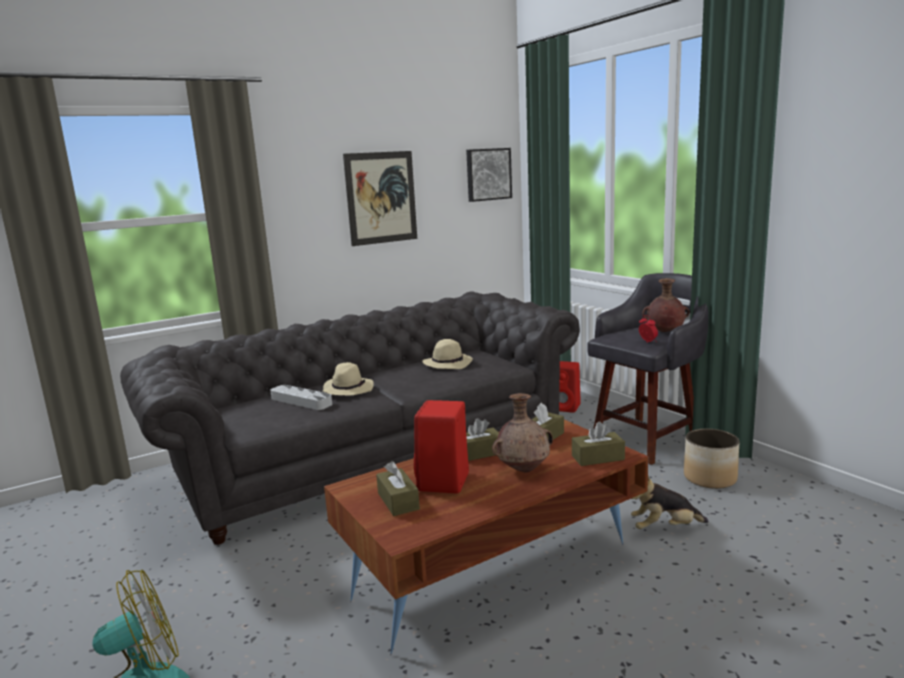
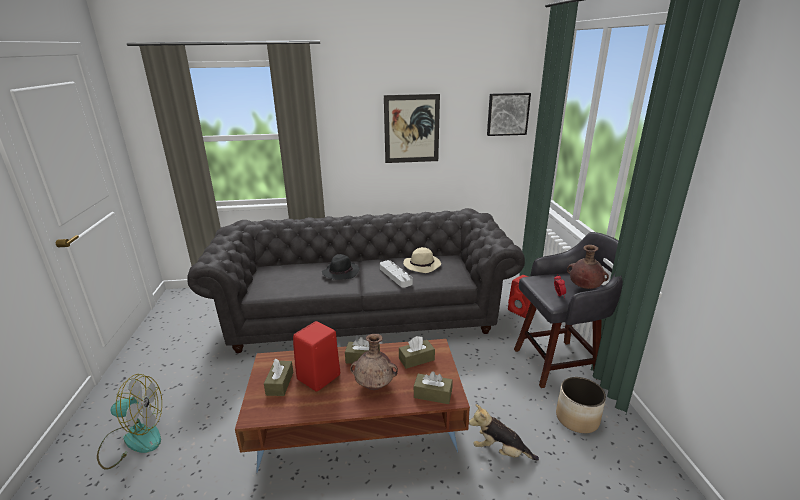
camera: 25 degrees right, 10 degrees up
(301, 401) = (307, 275): grey tray -> grey tray (395, 276)
(347, 390) = (341, 272): beige hat -> black hat

